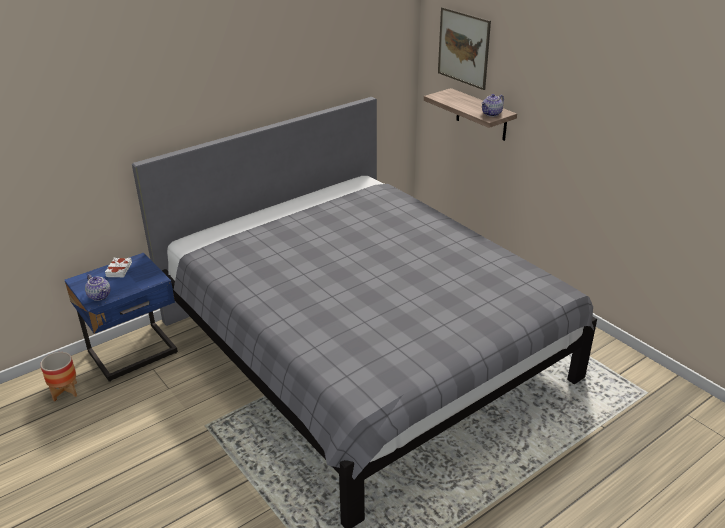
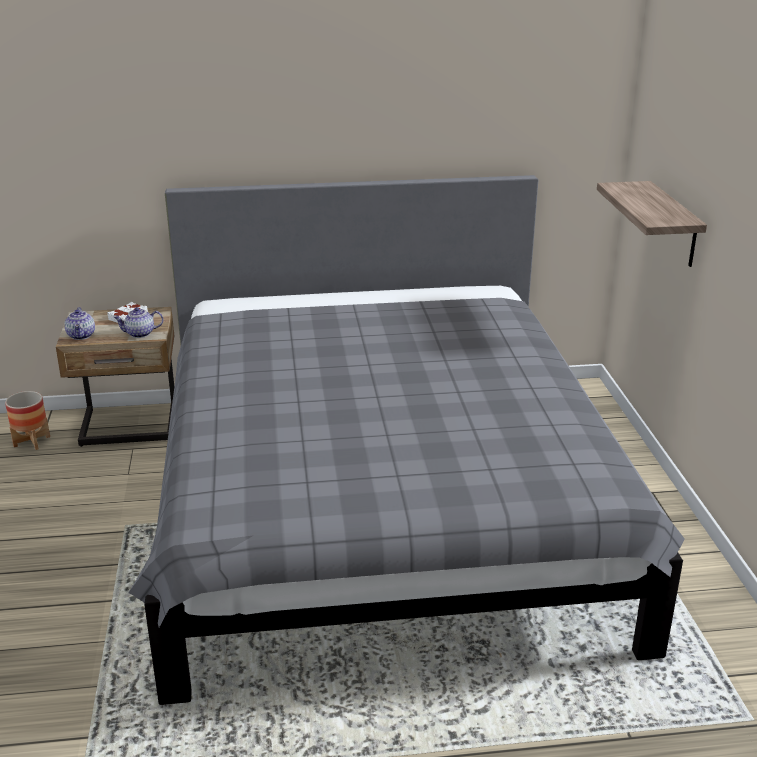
camera: 30 degrees right, 5 degrees down
(134, 354) = (130, 427): blue nightstand -> beige nightstand
(463, 48) = (668, 119): picture -> none
(492, 114) = (665, 218): teapot -> teapot (140, 334)

